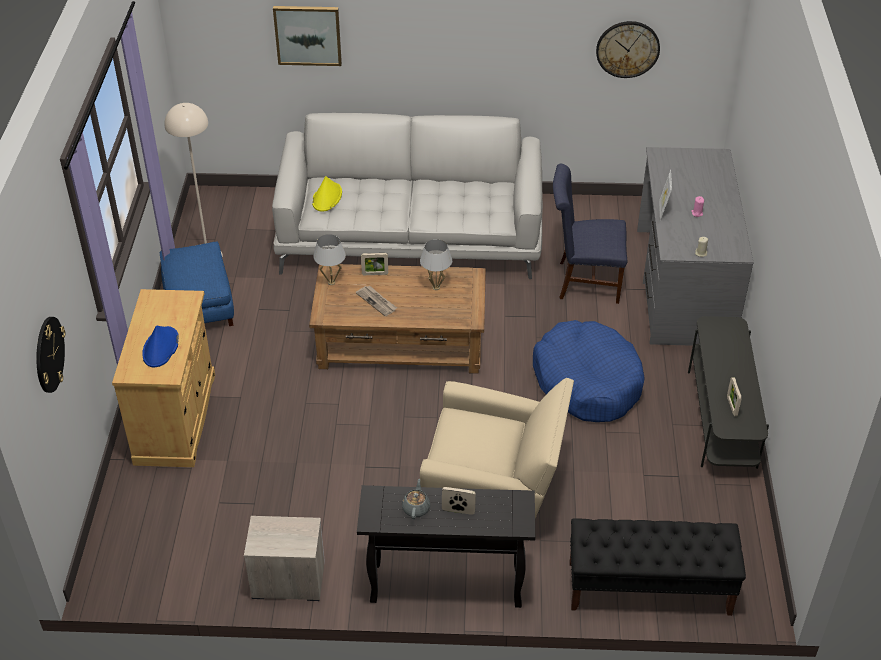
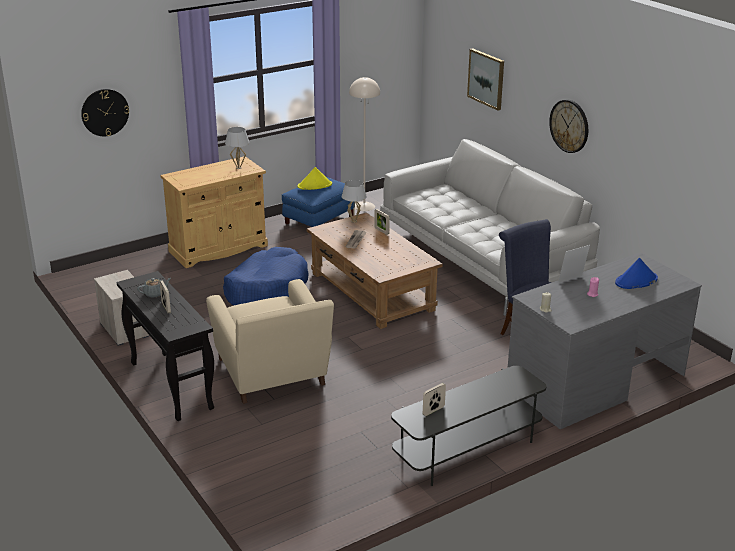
camera: 55 degrees right, 15 degrees down
(161, 348) = (202, 176): blue hat -> blue hat (636, 281)
(327, 197) = (431, 192): yellow hat -> yellow hat (315, 185)
(436, 287) = (397, 254): white table lamp -> white table lamp (238, 168)
(587, 382) = (428, 374): blue dog bed -> blue dog bed (266, 290)
(627, 49) = (674, 167): wall clock -> wall clock (569, 126)
(648, 588) = (246, 472): black bench -> none

